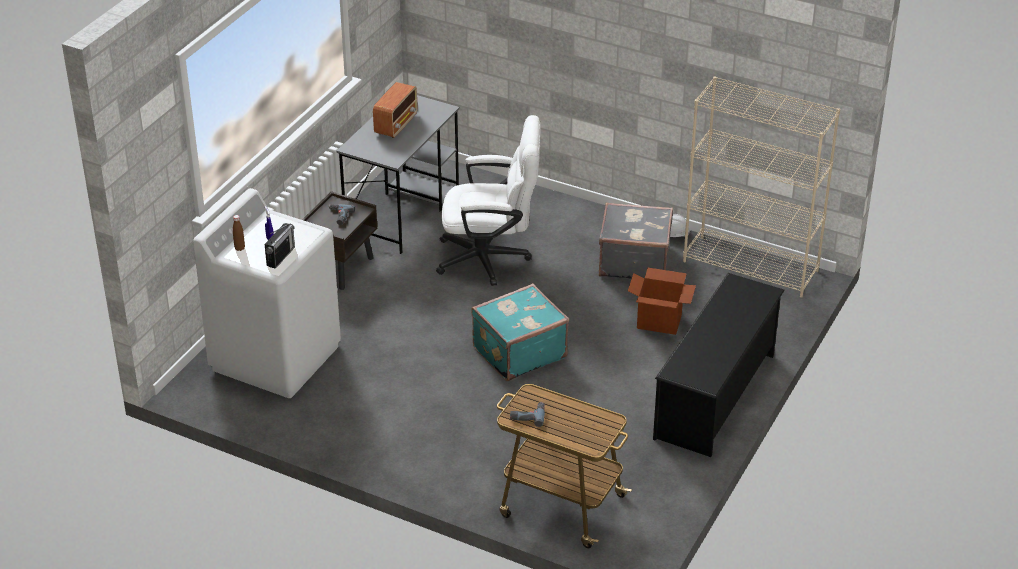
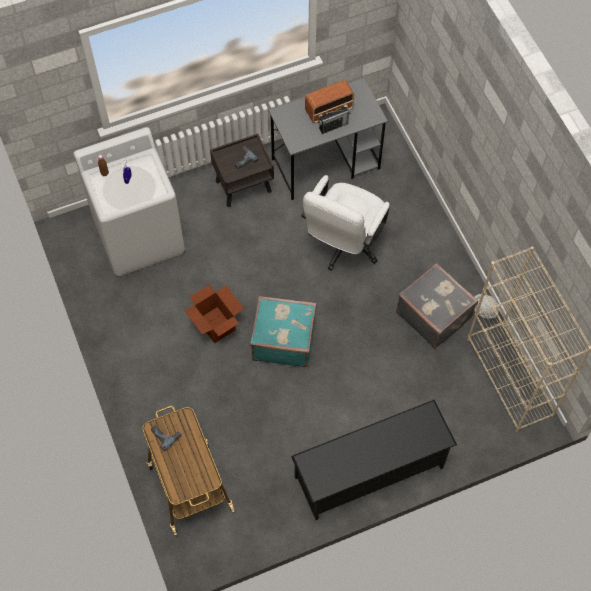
camera: 40 degrees right, 25 degrees up
(280, 256) = (121, 198): radio -> radio (333, 126)
(491, 258) = (343, 245): white office chair -> white office chair turned 75 degrees clockwise
(659, 322) = (397, 381): cardboard box -> cardboard box (216, 325)

